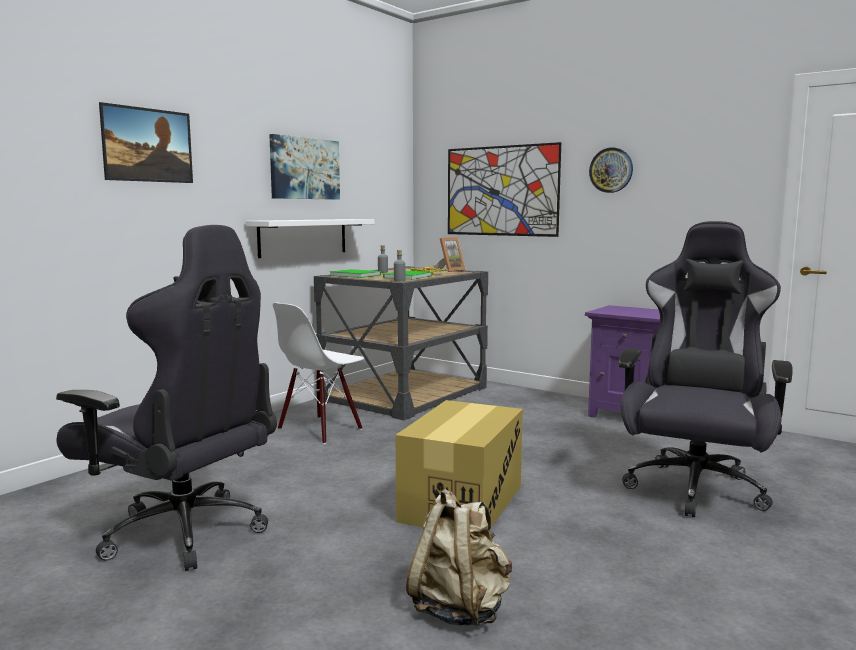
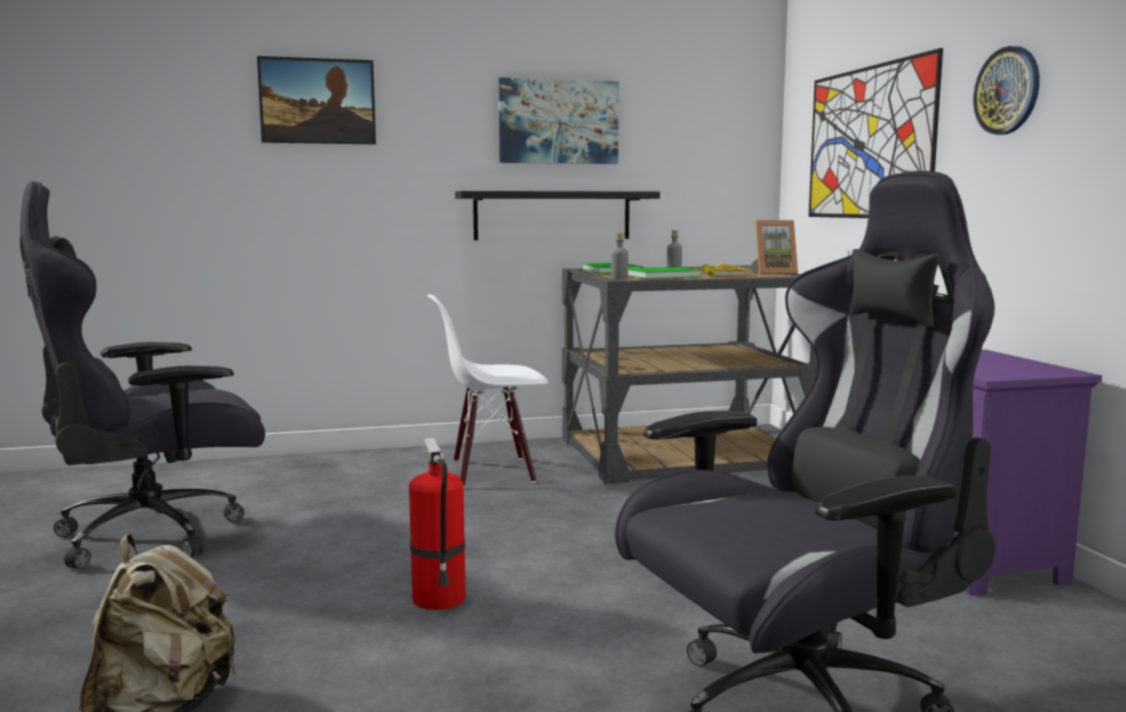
camera: 40 degrees right, 0 degrees up
(177, 531) = (161, 533): black office chair -> black office chair turned 75 degrees clockwise
(303, 237) = (552, 215): white shelf -> black shelf
(462, 503) = (440, 599): cardboard box -> fire extinguisher

